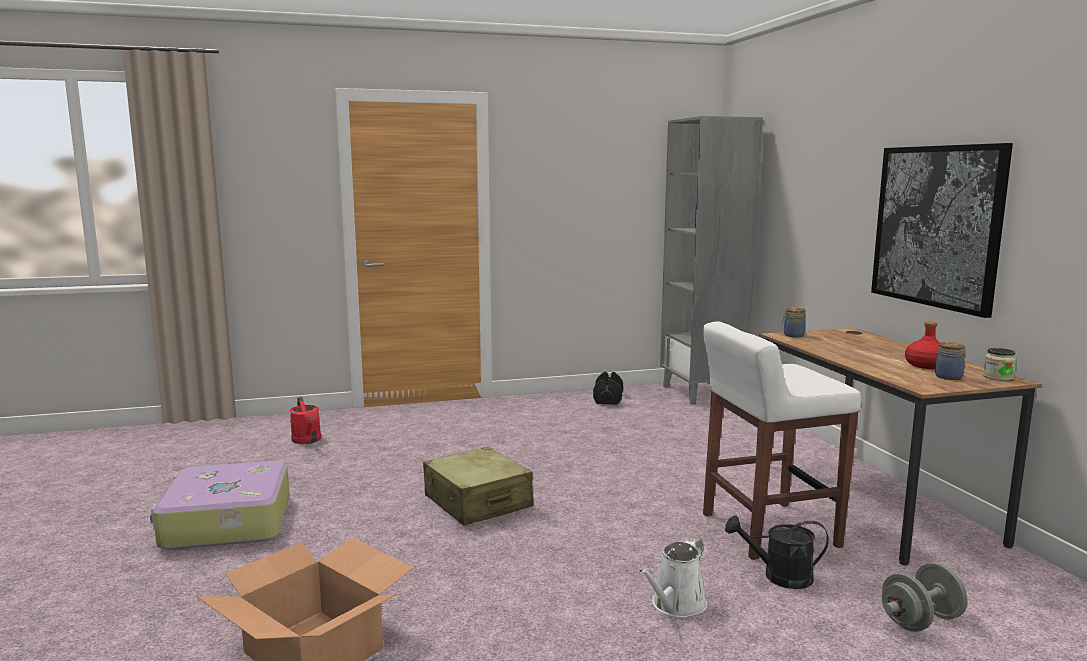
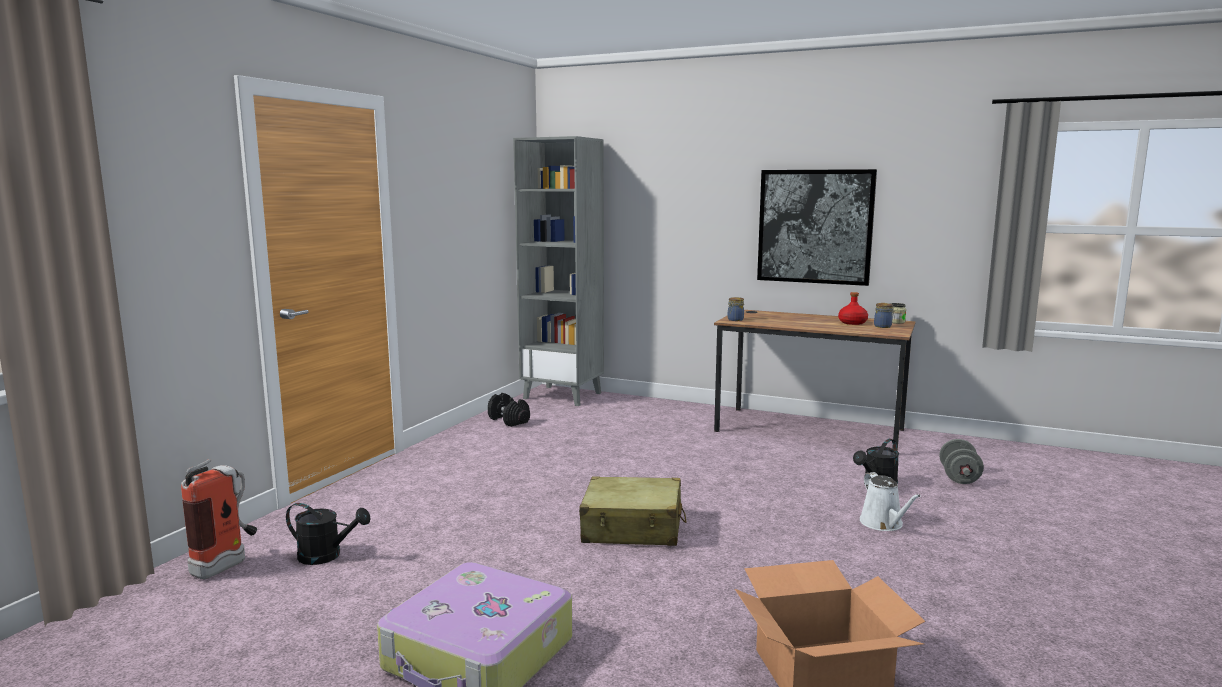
camera: 50 degrees left, 0 degrees up
(270, 426) = (227, 564): none -> fire extinguisher
(308, 441) = (327, 556): red watering can -> black watering can
(766, 530) = (814, 466): white stool -> none

